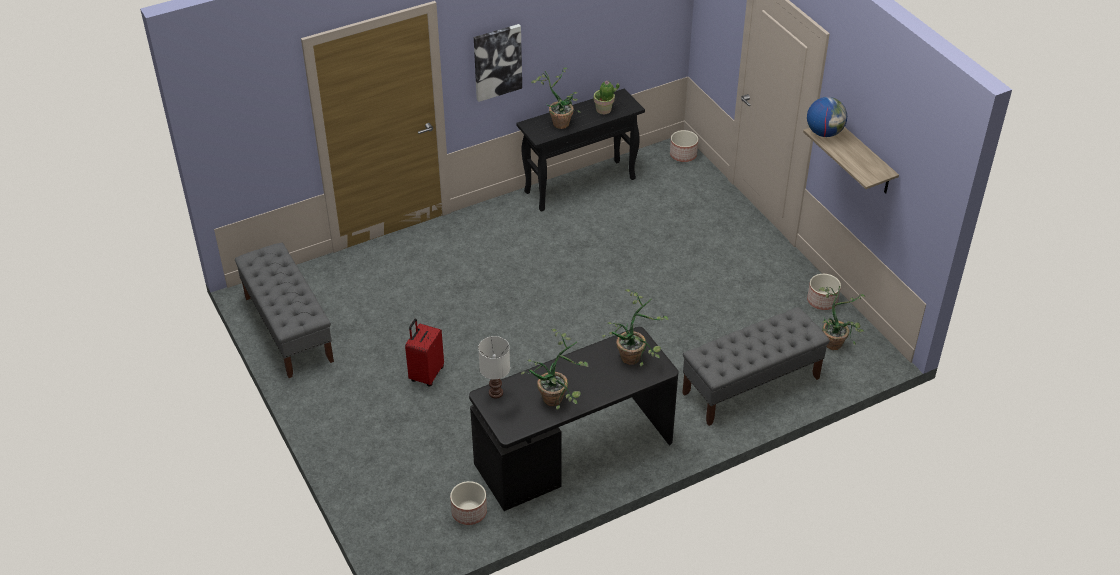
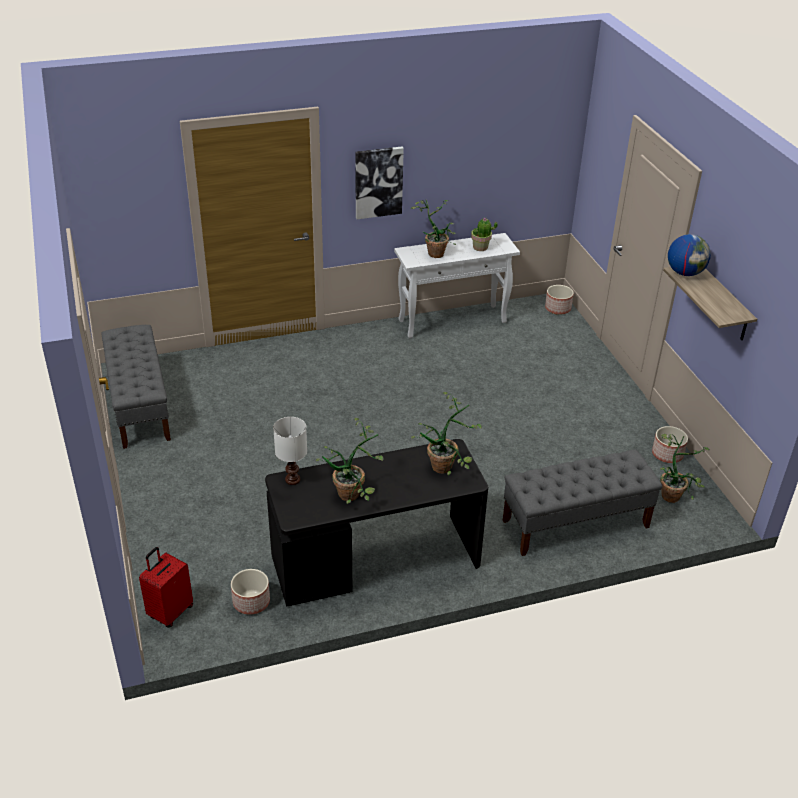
camera: 10 degrees right, 5 degrees down
(426, 374) = (253, 464): red suitcase -> red suitcase (170, 612)
(580, 185) = (453, 321): black console table -> white console table

